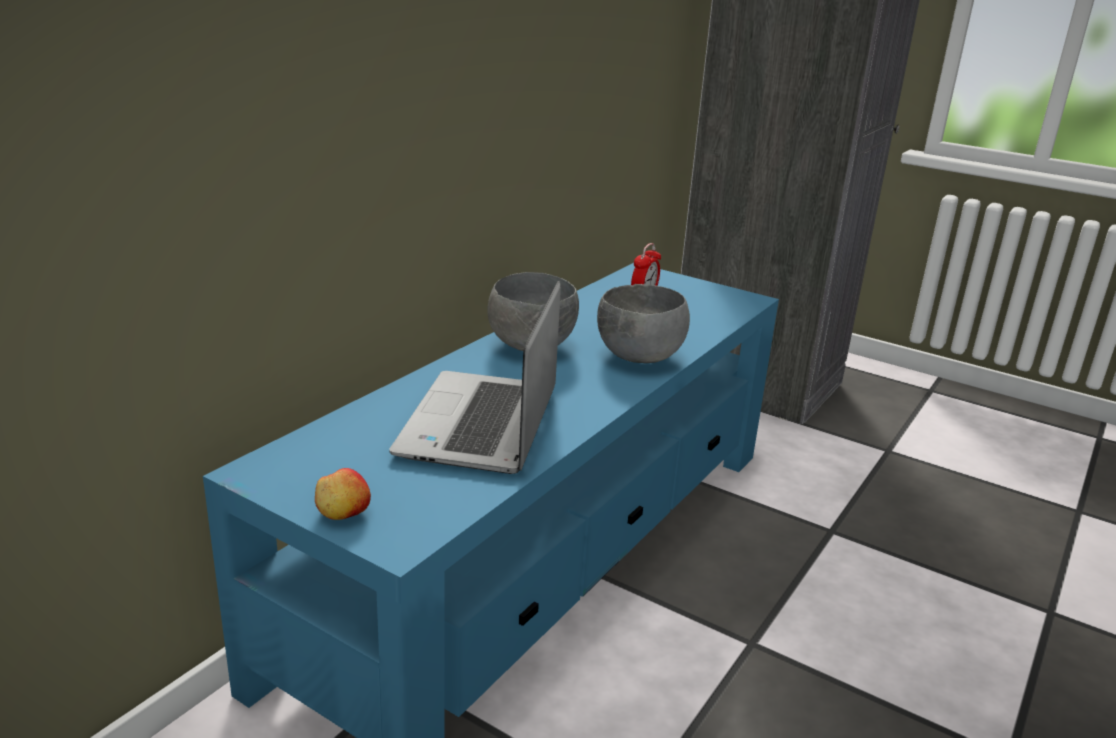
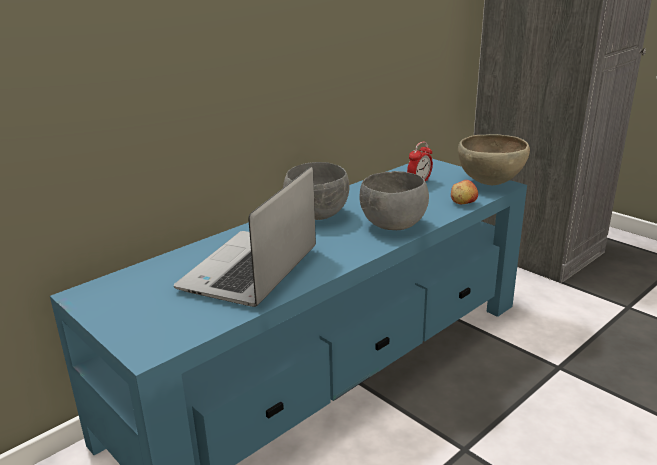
camera: 15 degrees right, 0 degrees up
(343, 514) = (122, 328): apple -> apple (463, 203)
(733, 298) = (490, 183): none -> brown bowl

